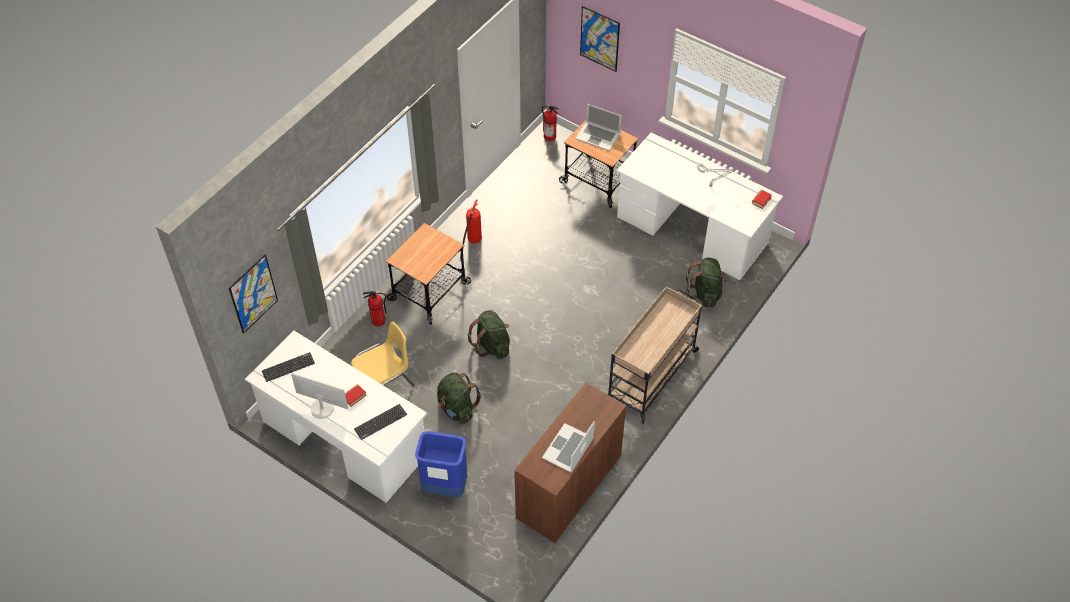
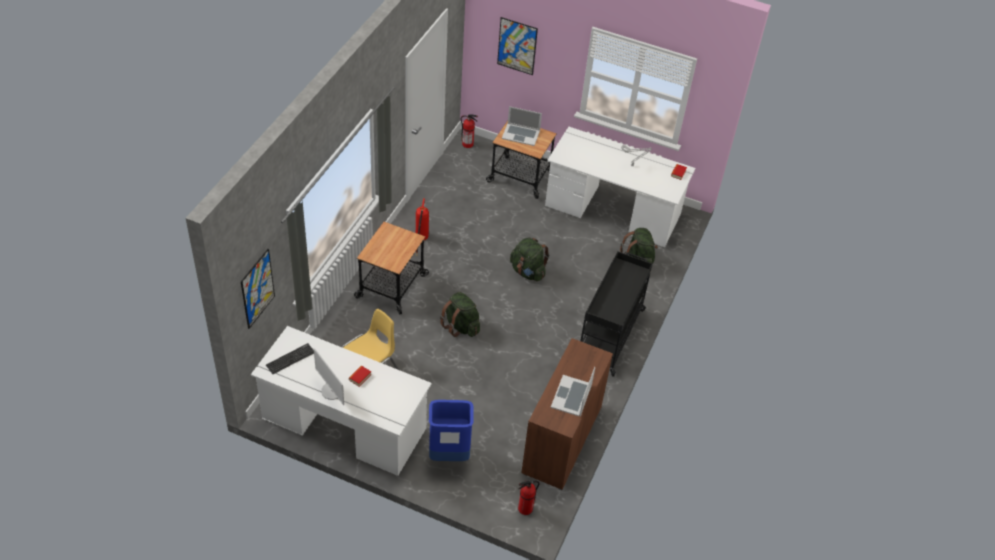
camera: 15 degrees left, 5 degrees down
(322, 408) = (332, 391): monitor -> monitor turned 135 degrees counterclockwise
(377, 321) = (350, 317): fire extinguisher -> fire extinguisher (525, 509)
(380, 422) = (390, 396): keyboard -> none
(457, 408) = (443, 384): green backpack -> green backpack (527, 272)
(652, 374) = (610, 334): beige cart -> black cart

